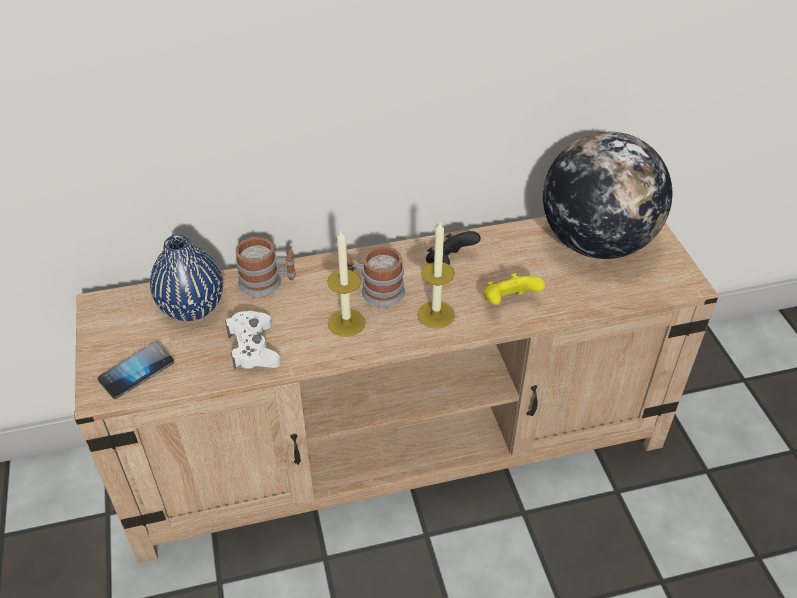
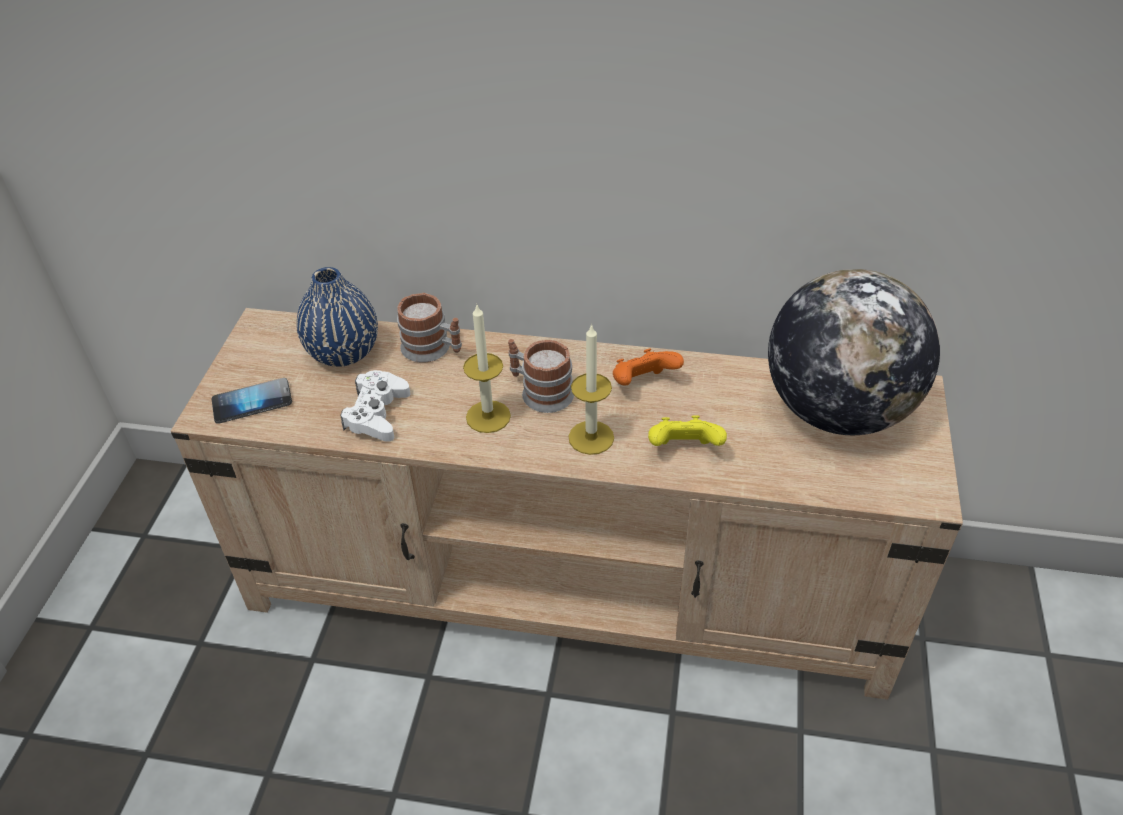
camera: 25 degrees right, 0 degrees up
(449, 263) = (643, 384): black game controller -> orange game controller

